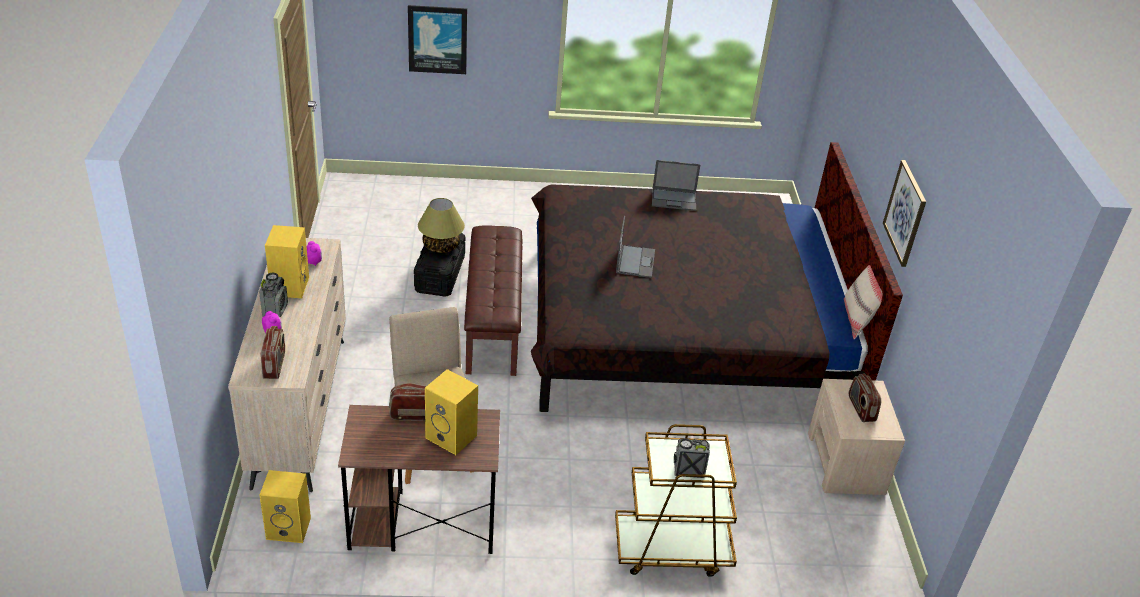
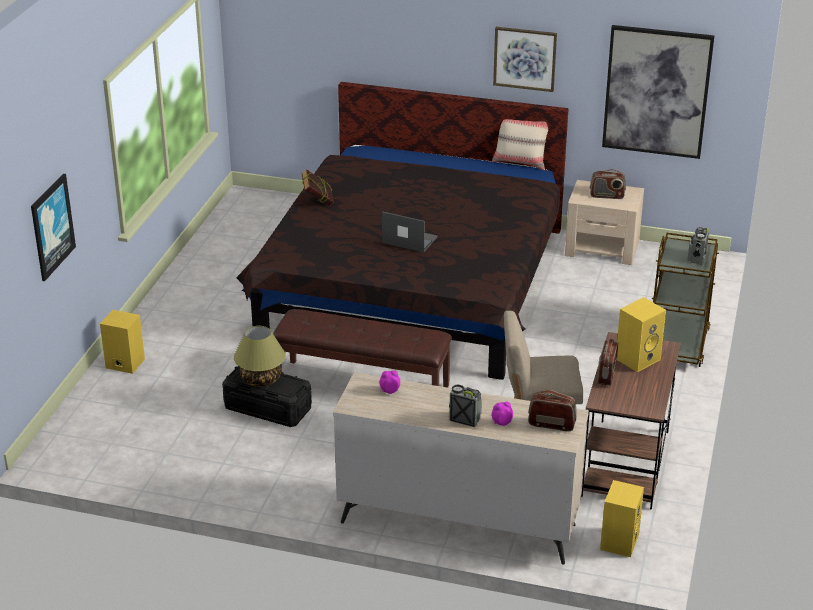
camera: 70 degrees left, 5 degrees down
(289, 286) = (426, 408): yellow speaker -> yellow speaker (124, 363)
(674, 199) = (318, 202): laptop -> book
(947, 338) = (656, 91): none -> picture

